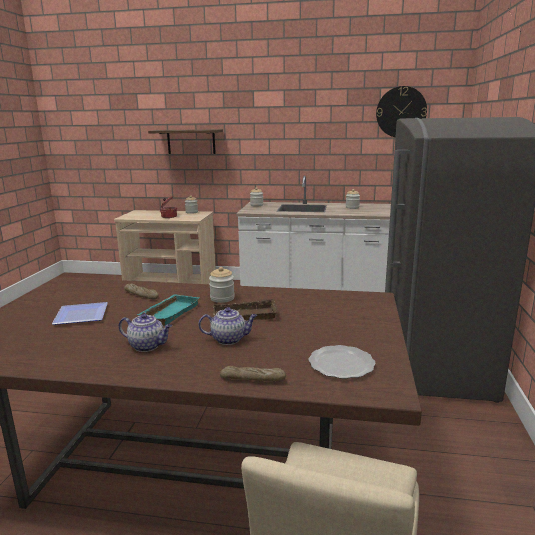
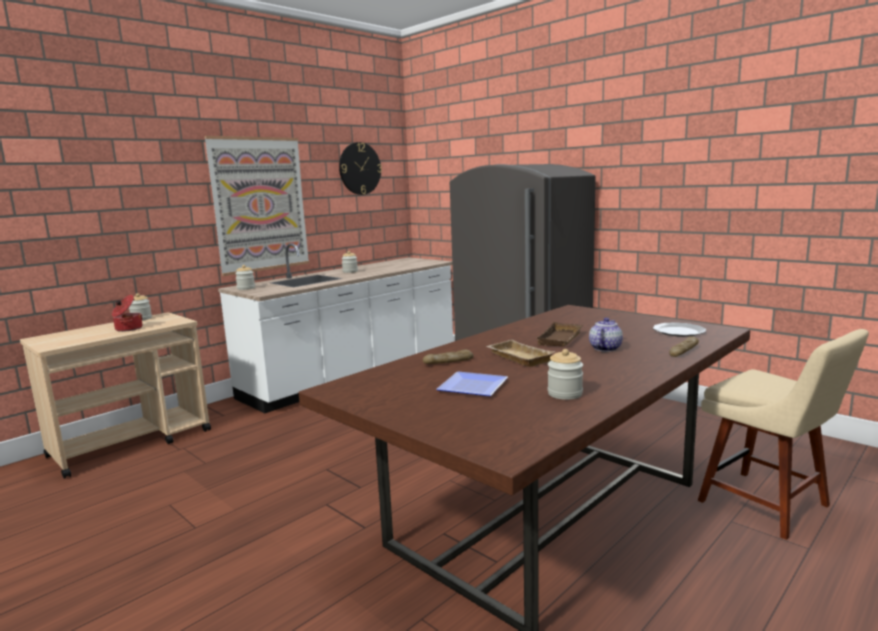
camera: 55 degrees left, 5 degrees down
(148, 346) = (589, 370): teapot -> none
(169, 313) = (517, 358): turquoise tray -> beige tray
(191, 141) = (116, 213): shelf -> none
(222, 298) = (507, 340): jar -> jar (565, 394)
(293, 141) = (260, 204): none -> picture

